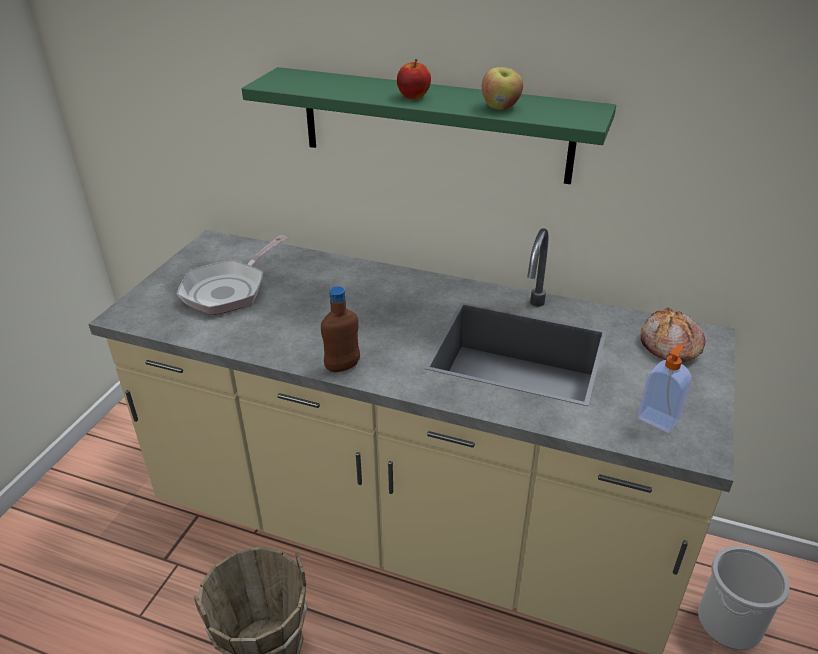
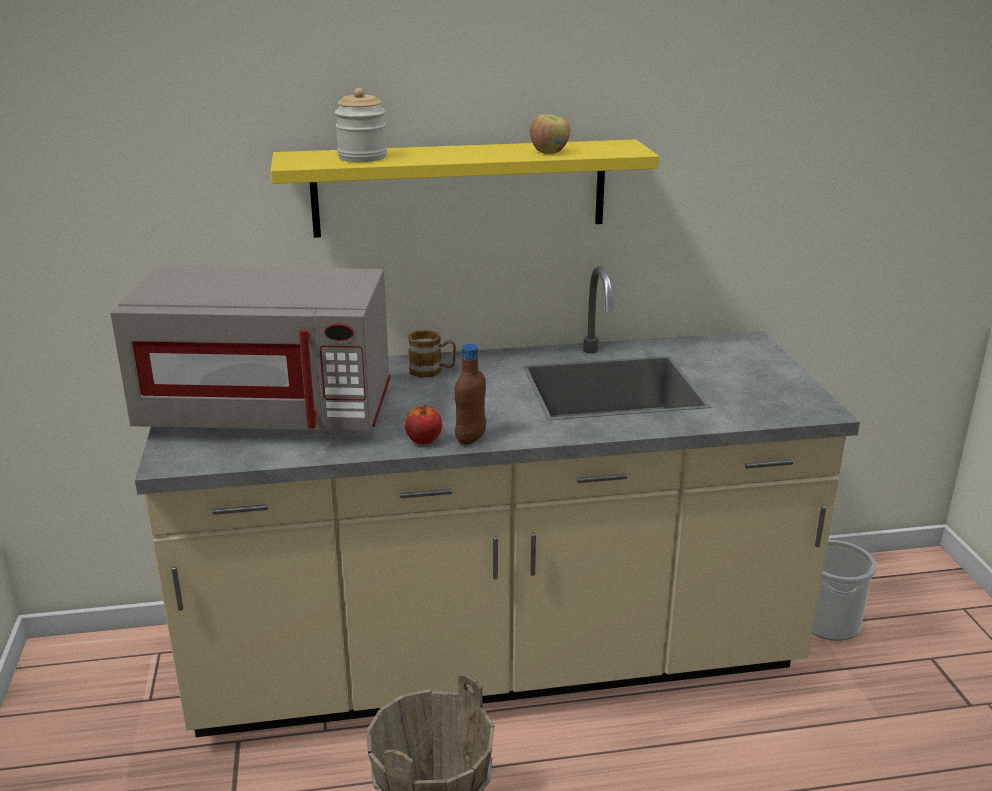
camera: 30 degrees left, 10 degrees down
(229, 290) = (269, 412): frying pan -> grey microwave
(331, 85) = (362, 157): none -> jar
(382, 285) = (432, 371): none -> mug
(413, 97) = (459, 155): apple -> apple (423, 441)
(434, 125) = (460, 188): green shelf -> yellow shelf
(658, 419) = (771, 400): soap dispenser -> none
(669, 345) = (728, 353): bread -> none

